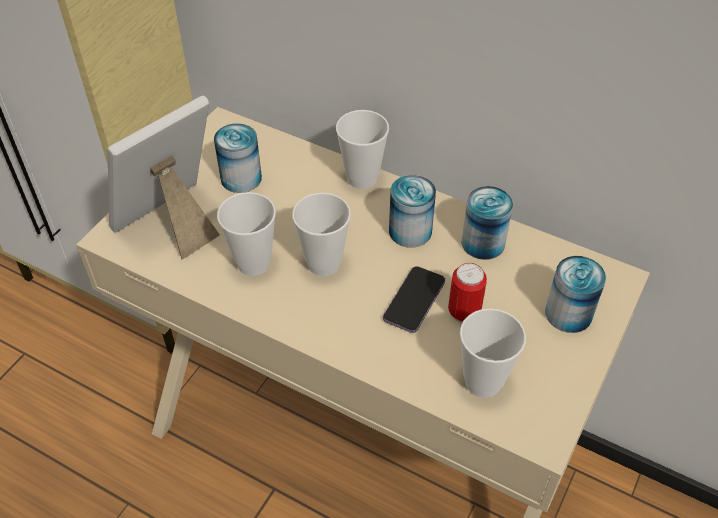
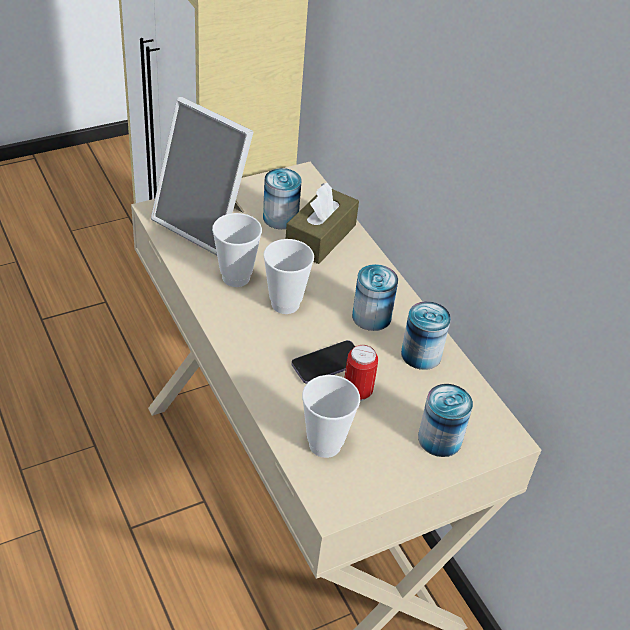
camera: 30 degrees right, 5 degrees down
(173, 224) = (205, 223): picture frame -> picture frame turned 135 degrees counterclockwise
(295, 177) = (320, 237): none -> brown tissue box
(362, 178) = (370, 262): cup -> none

